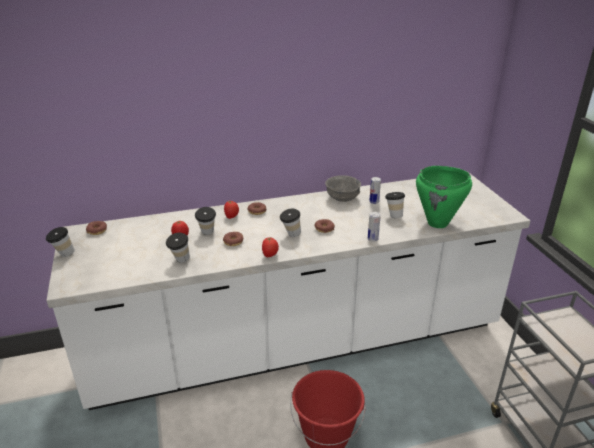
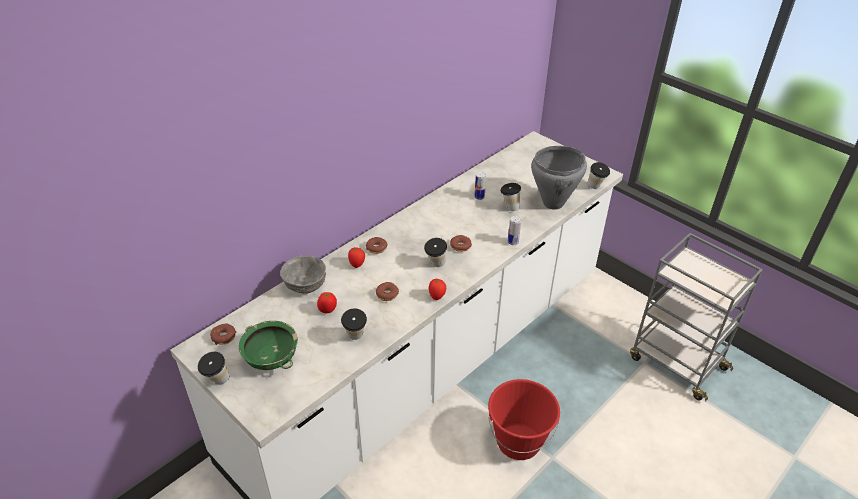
camera: 30 degrees left, 10 degrees up
(112, 253) = (271, 358): none -> green bowl
(207, 234) = (351, 294): cup -> cup (596, 187)
(343, 198) = (446, 201): grey bowl -> grey bowl (305, 285)
(438, 223) = (553, 203): green cooking pot -> grey cooking pot

